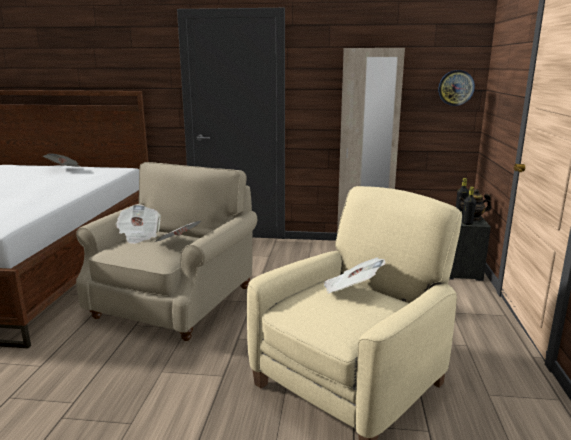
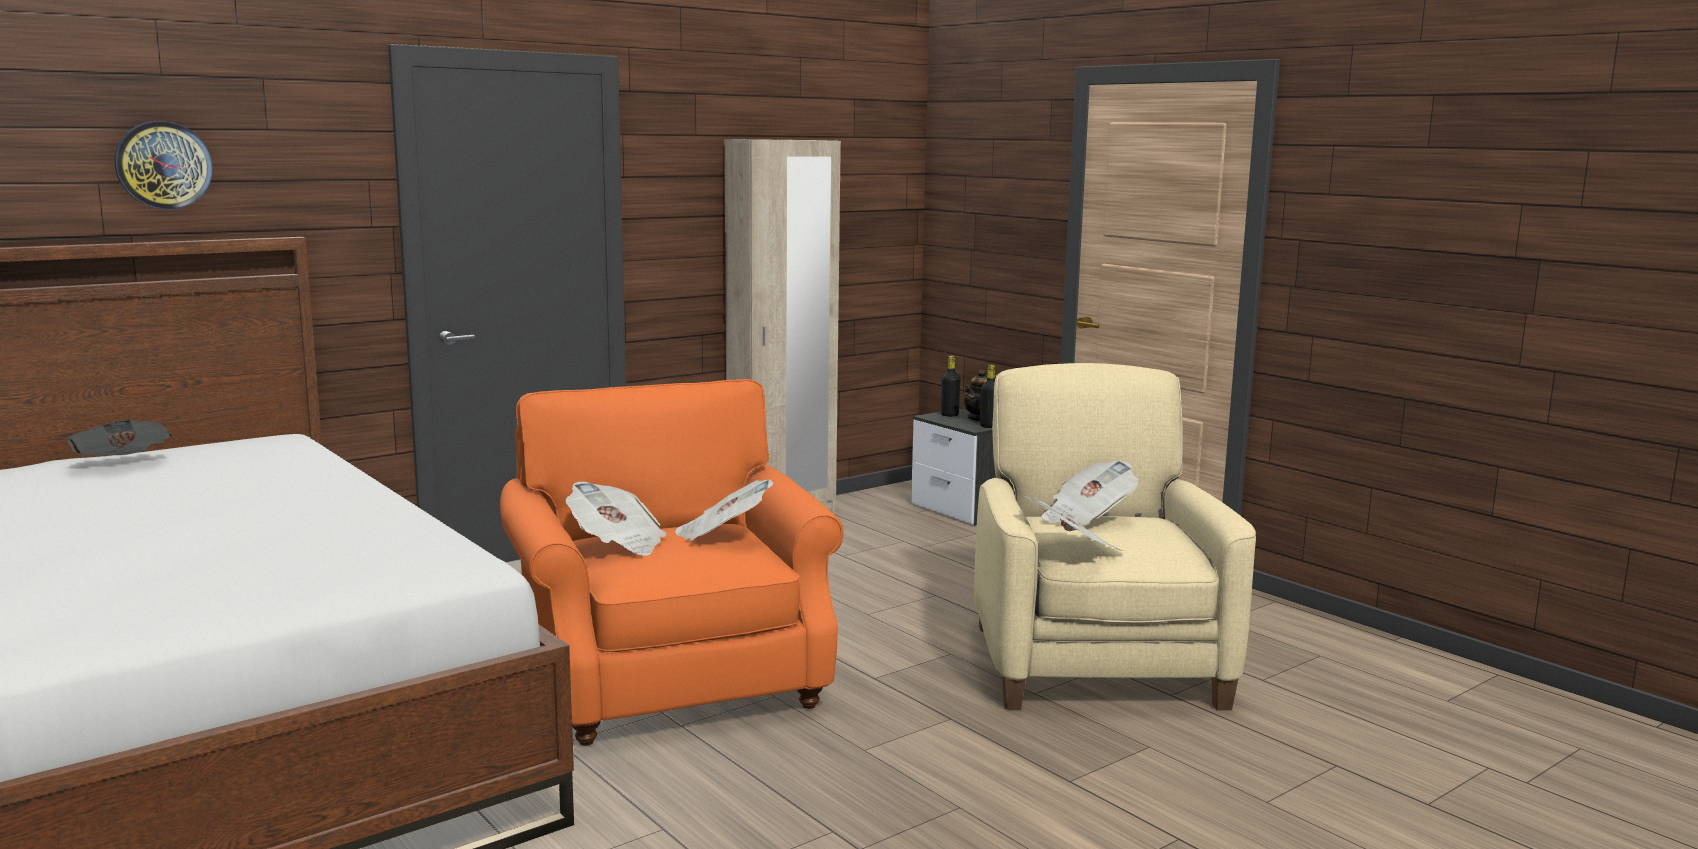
camera: 45 degrees left, 5 degrees down
(175, 302) = (668, 675): beige armchair -> orange armchair
(290, 305) = (1072, 549): none -> newspaper
(456, 87) = (887, 206): wall clock -> wall clock (163, 165)

